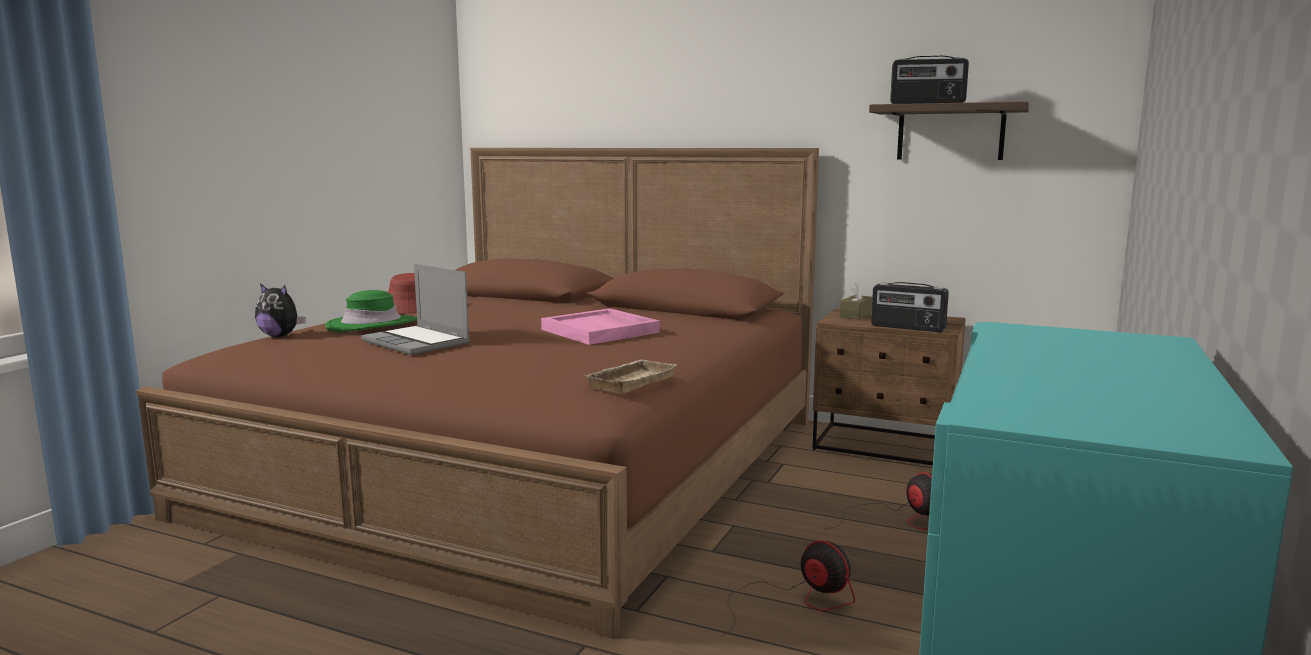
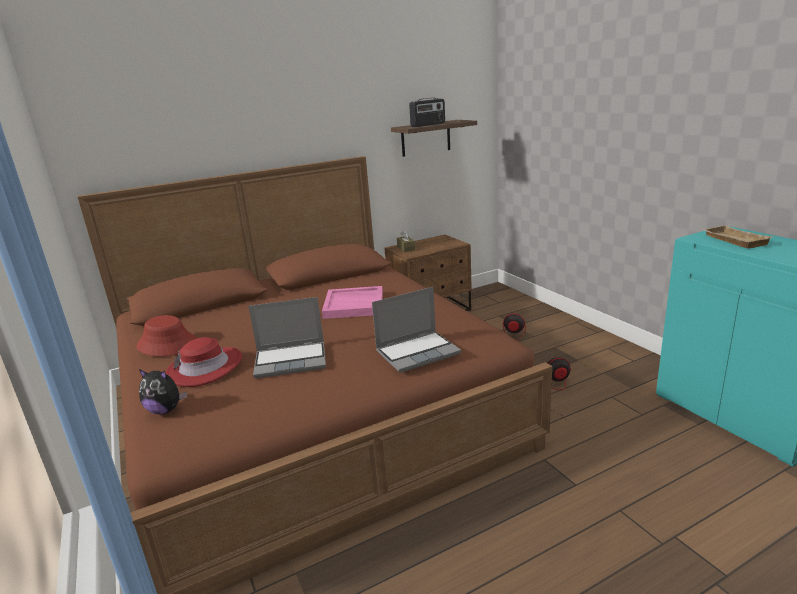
camera: 50 degrees left, 10 degrees up
(280, 336) = (165, 410): plush toy -> plush toy turned 45 degrees clockwise
(372, 325) = (205, 367): green hat -> red hat
(499, 377) = (418, 352): none -> laptop
(630, 381) = (469, 322): beige tray -> beige tray (732, 240)
(907, 328) = (445, 247): radio -> none

